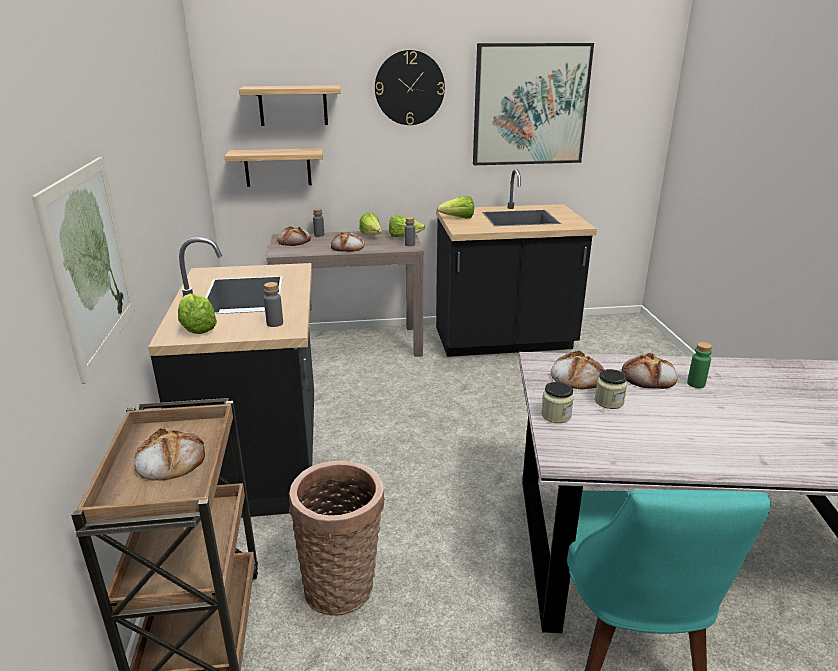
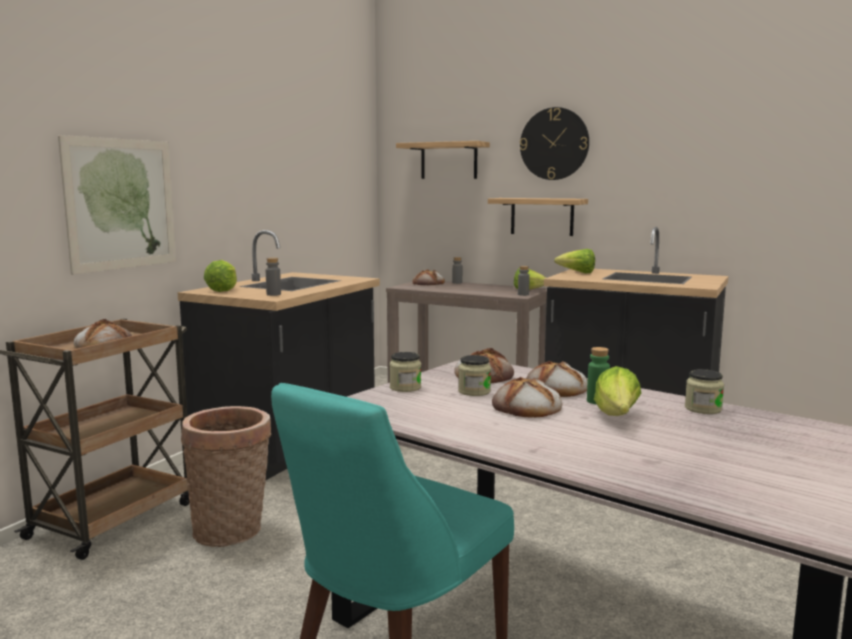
camera: 35 degrees right, 15 degrees down
(277, 167) = (431, 217): shelf -> shelf (542, 216)
(348, 247) = (464, 290): bread -> bread (527, 408)
(372, 236) = (501, 287): lettuce -> lettuce (617, 417)
(530, 105) = (686, 160): picture -> none
(757, 370) = (703, 409): none -> jar

